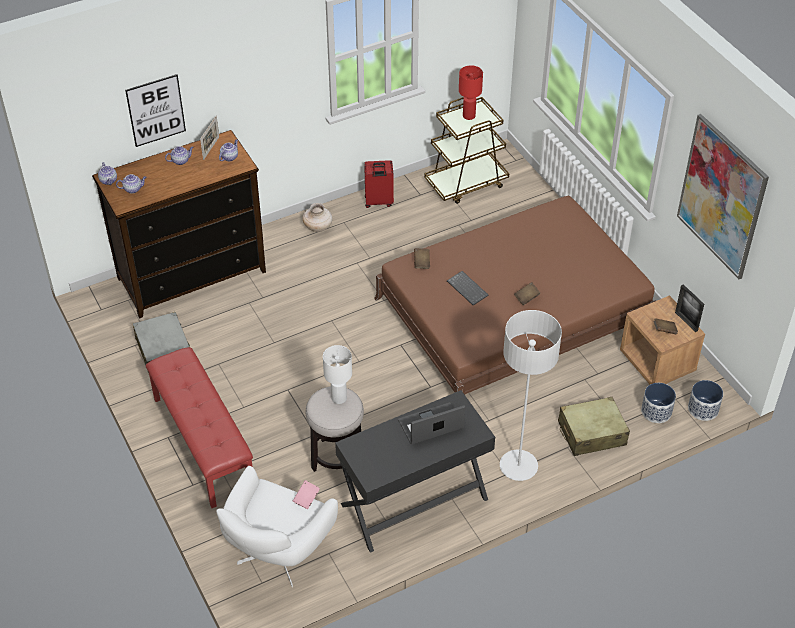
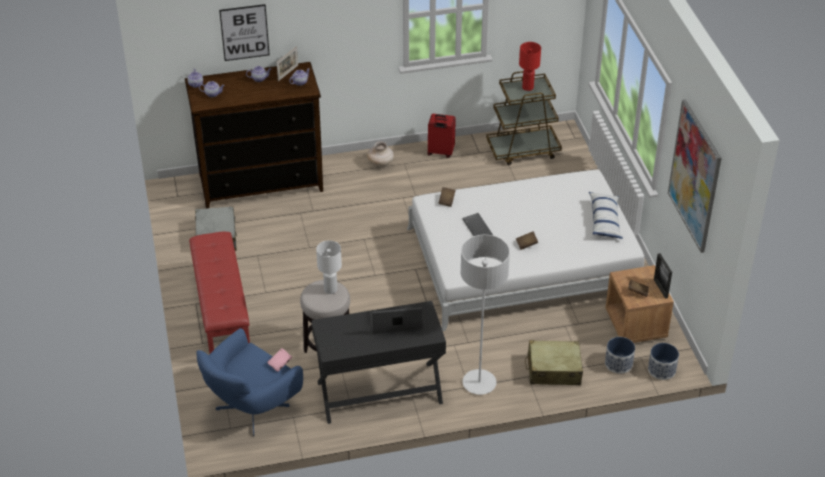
camera: 15 degrees right, 5 degrees down
(277, 555) = (250, 410): white armchair -> blue armchair
(513, 313) = (523, 262): brown bed -> white bed
(599, 254) = (604, 220): none -> pillow

